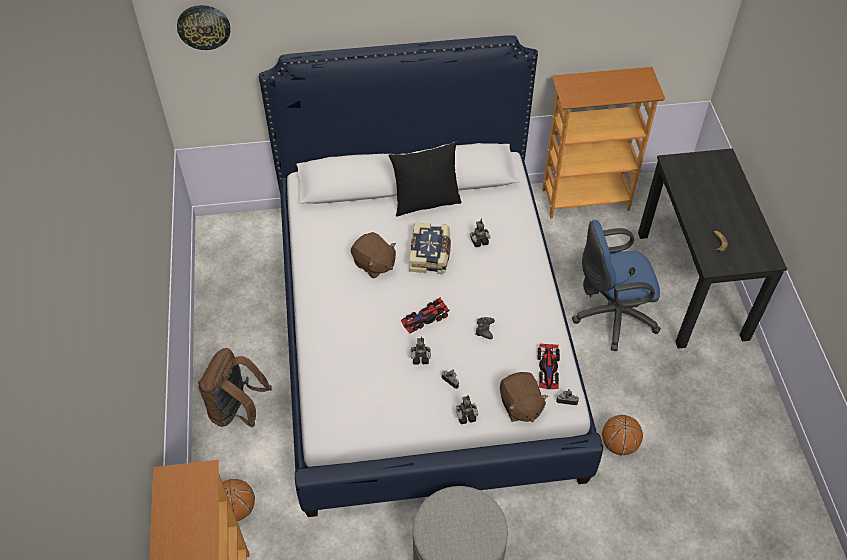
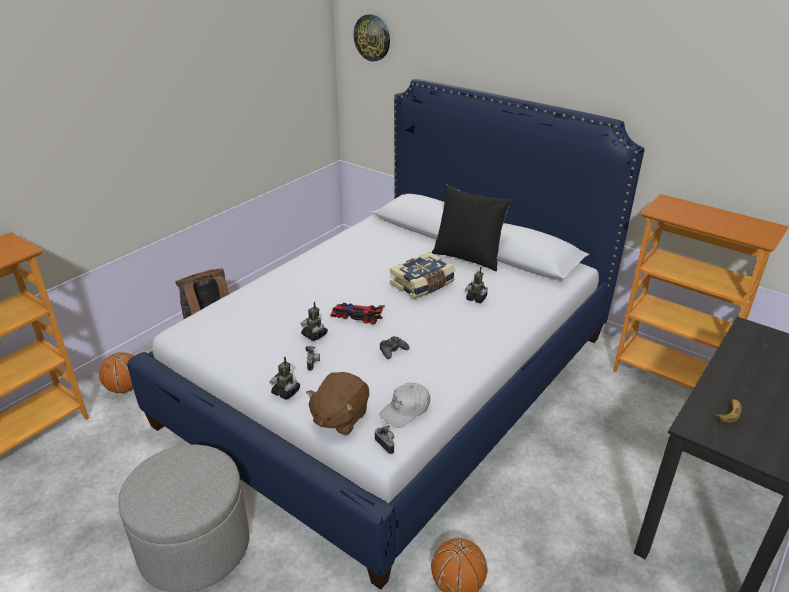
camera: 45 degrees right, 20 degrees down
(374, 264) = (372, 268): brown plush toy -> none
(548, 368) = (406, 410): toy car -> white cap
(610, 316) = (585, 475): blue office chair -> none

